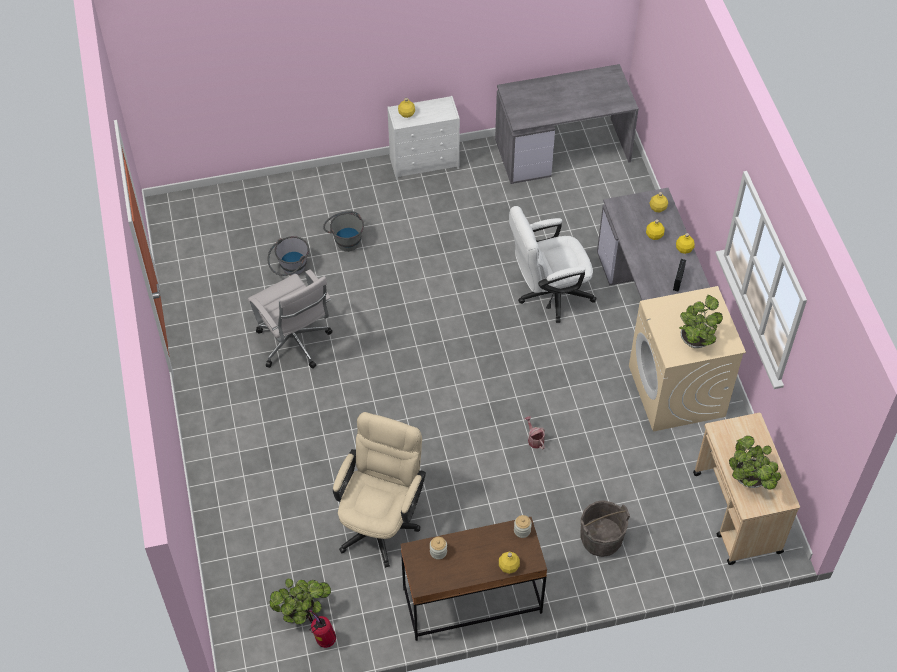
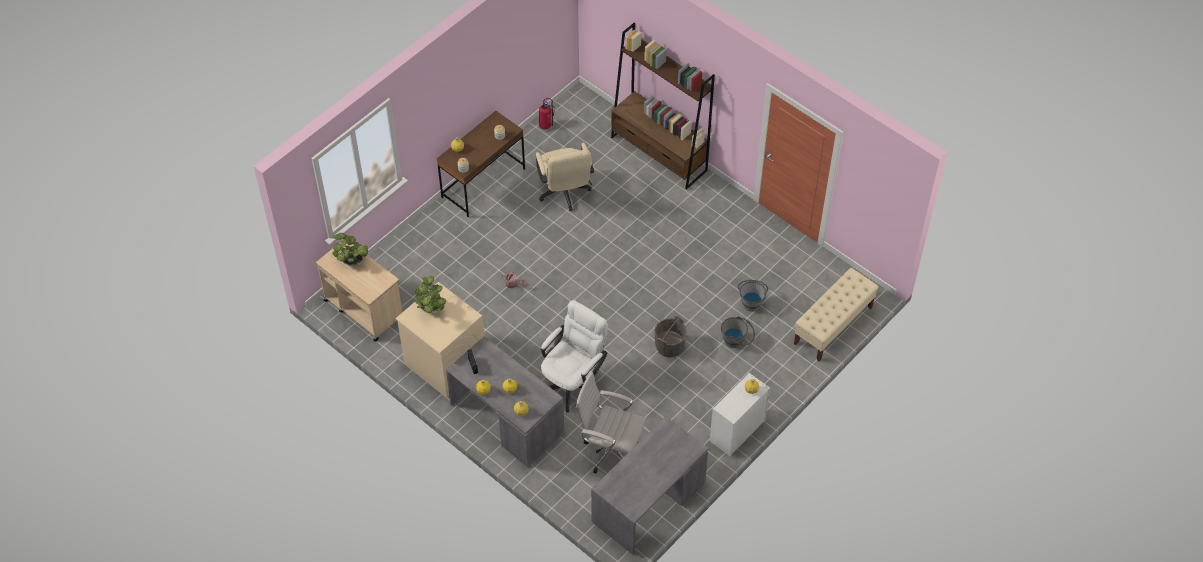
camera: 145 degrees right, 0 degrees up
(221, 504) = (659, 154): none -> brown bookcase
(236, 201) = (833, 326): none -> beige bench
(295, 345) = (702, 258): white office chair -> white office chair (610, 450)
(302, 611) = (568, 131): potted plant -> none
(601, 539) = (434, 251): grey bucket -> grey bucket (669, 346)

